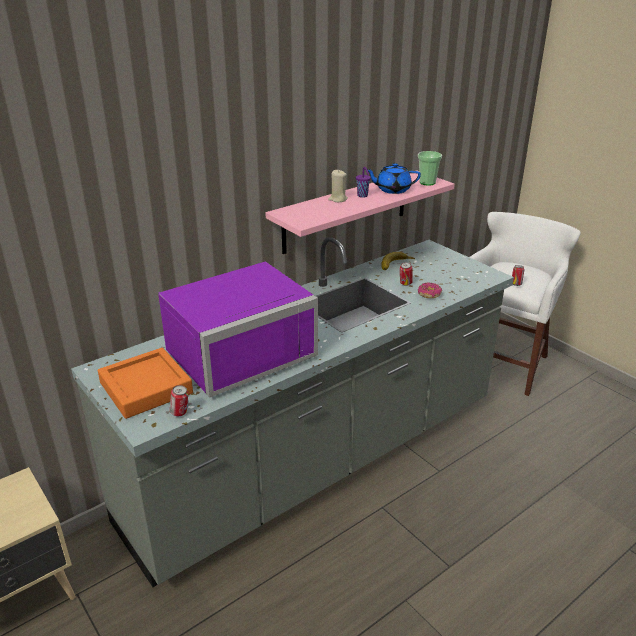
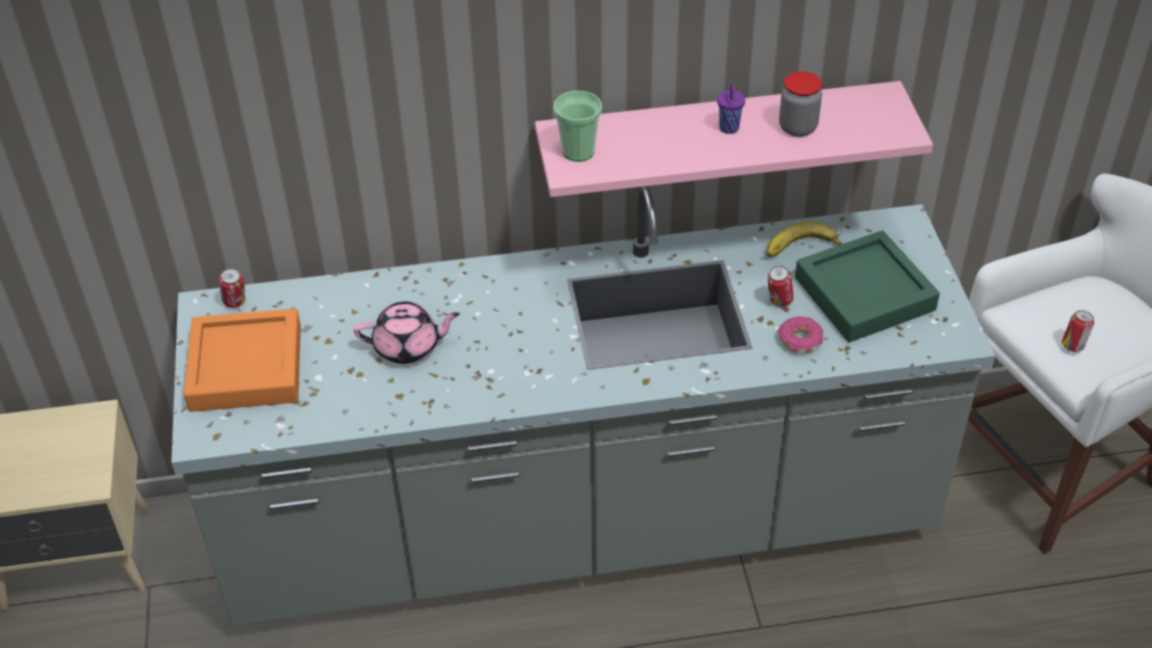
camera: 30 degrees right, 15 degrees up
(180, 413) = (259, 431): can -> can (235, 303)
(237, 351) = (408, 347): purple microwave -> pink teapot
(337, 199) = (678, 125): beige candle -> none
(392, 190) = (797, 127): blue teapot -> jar
(427, 182) = (882, 126): cup -> cup (578, 151)
(438, 272) = (864, 294): none -> green tray

